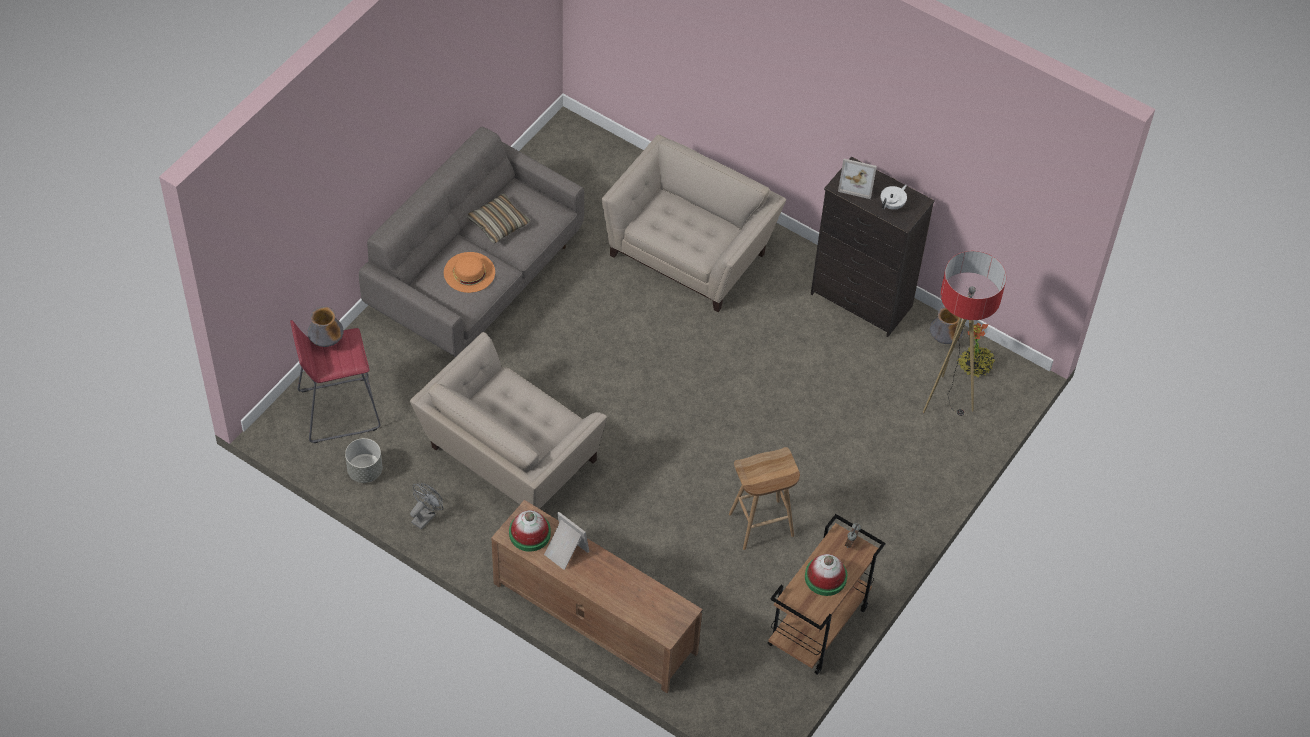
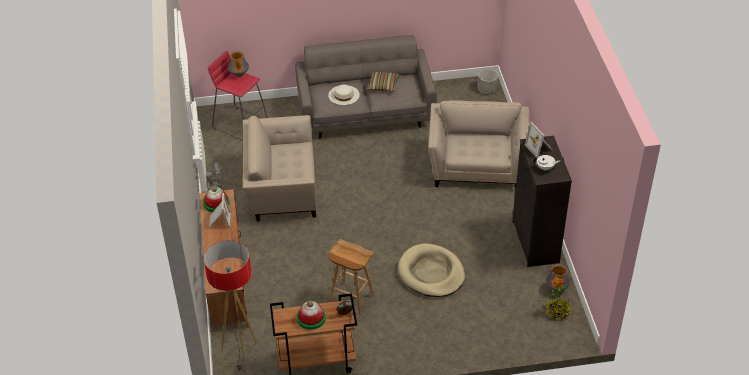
camera: 50 degrees right, 10 degrees down
(365, 471) = (218, 152): grey planter -> grey planter (487, 89)
(469, 272) = (344, 95): orange hat -> white hat
(691, 251) = (477, 166): beige armchair -> beige armchair turned 75 degrees counterclockwise
(804, 425) = (431, 273): none -> beige dog bed
(946, 400) = (520, 316): floor lamp -> floor lamp (241, 356)

